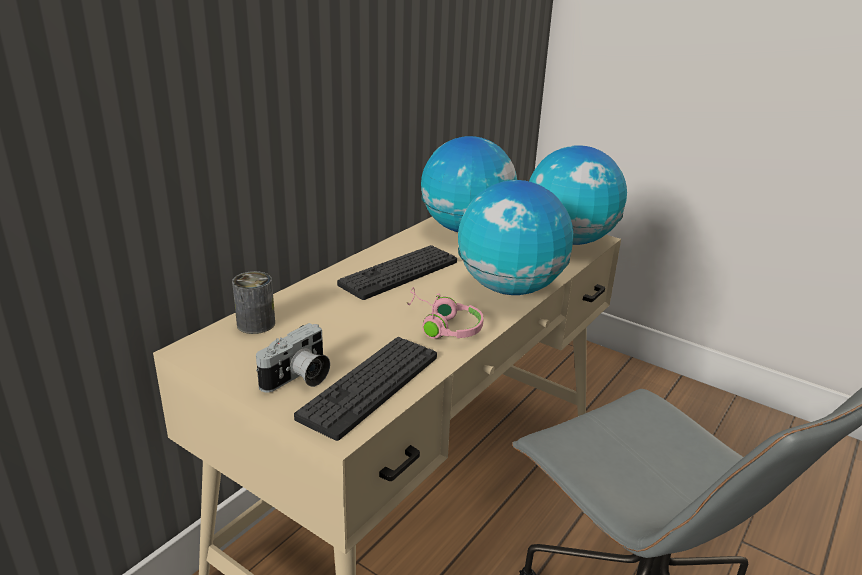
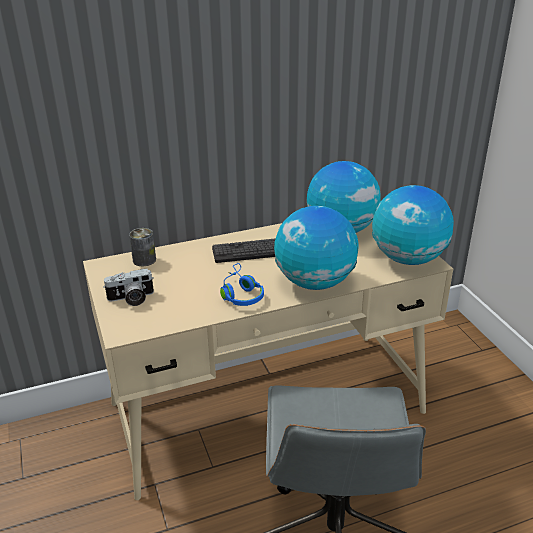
camera: 35 degrees right, 5 degrees up
(370, 386) = (160, 316): keyboard -> none
(442, 326) = (240, 294): pink headphones -> blue headphones

